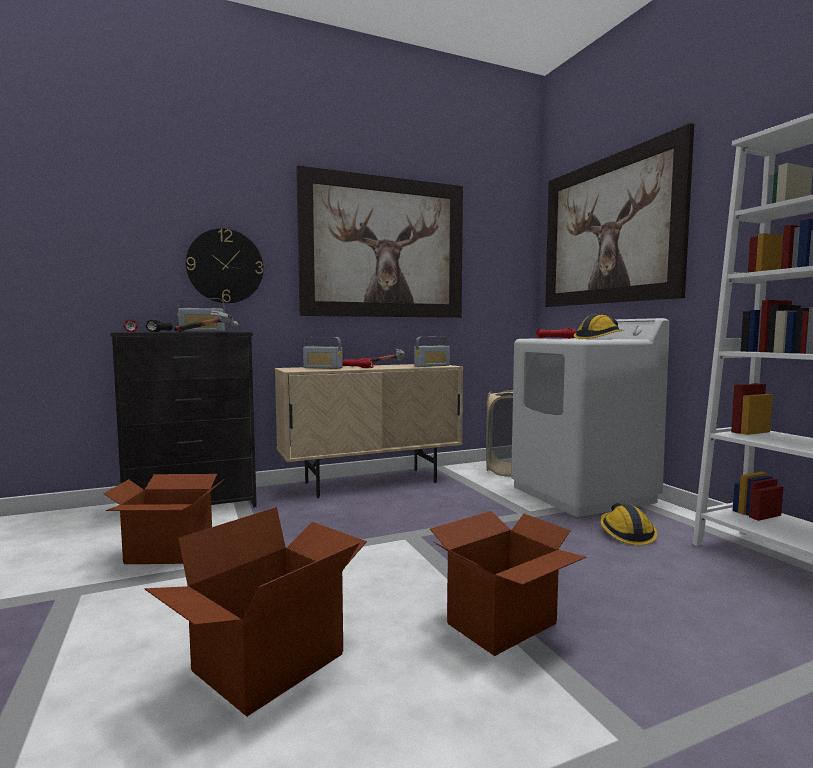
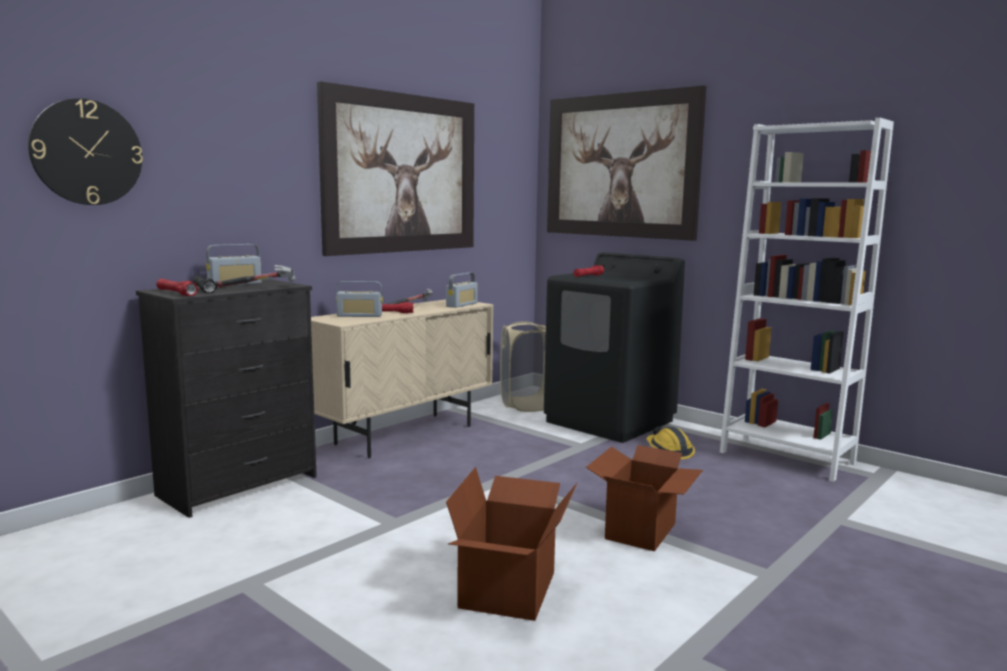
camera: 25 degrees left, 5 degrees up
(169, 553) = (293, 534): cardboard box -> none
(225, 266) = (246, 202): wall clock -> wall clock (87, 152)
(582, 494) = (610, 421): white washing machine -> black washing machine
(598, 338) = (627, 276): hard hat -> none

